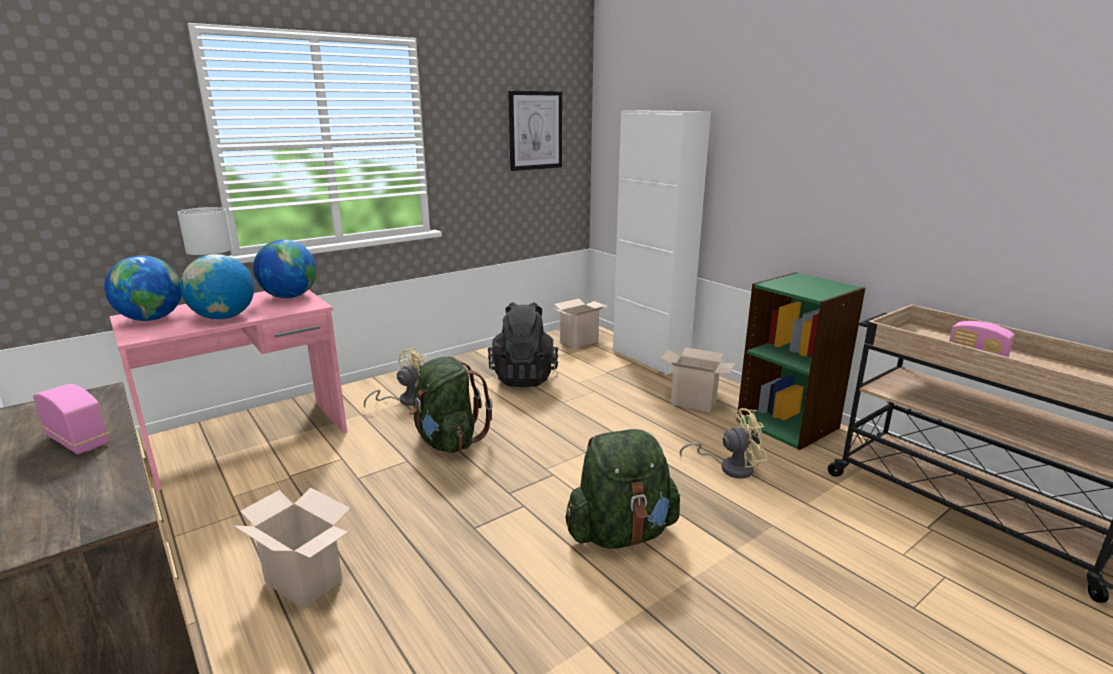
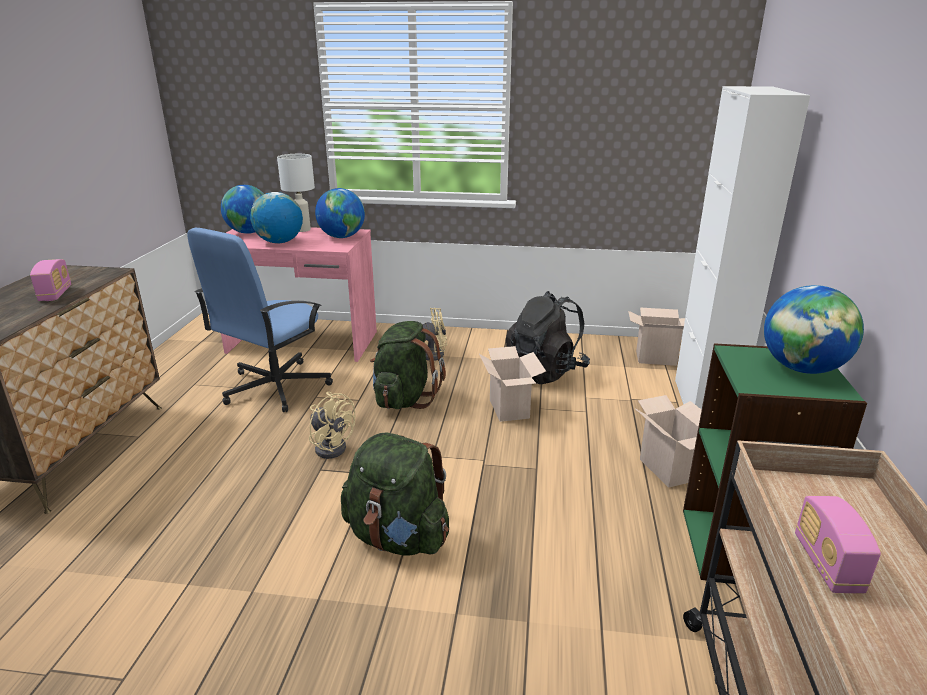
camera: 45 degrees right, 5 degrees up
(294, 491) = (274, 387): none -> blue office chair
(307, 581) = (201, 446): cardboard box -> cardboard box (511, 409)
(535, 130) = (655, 103): picture -> none
(729, 467) = (586, 547): beige fan -> beige fan (331, 446)
(812, 282) = (802, 369): none -> globe

